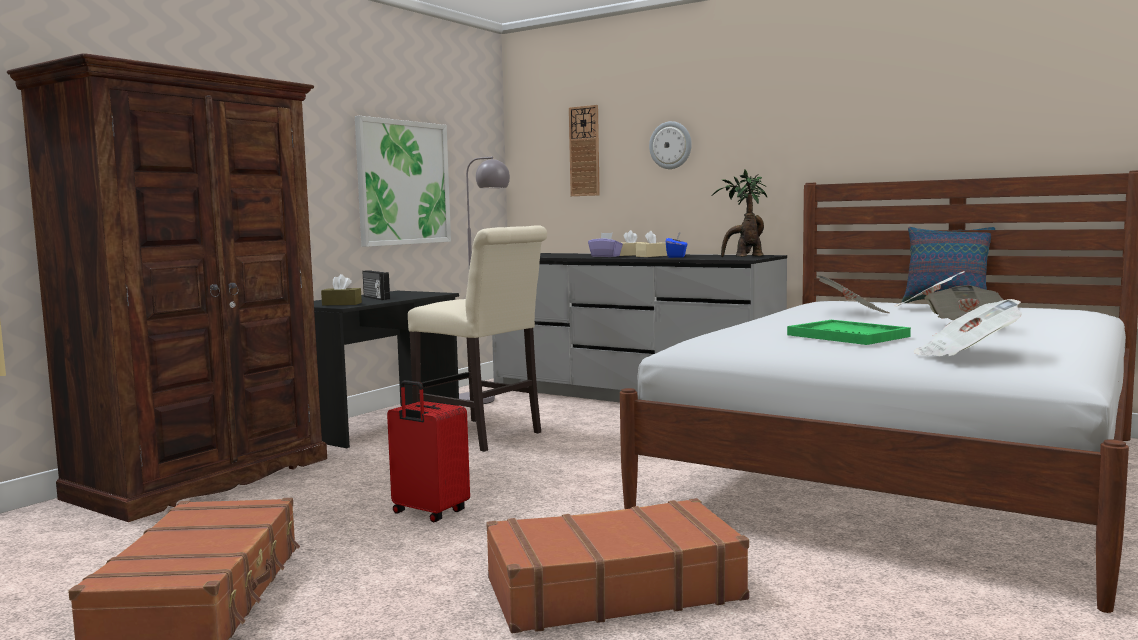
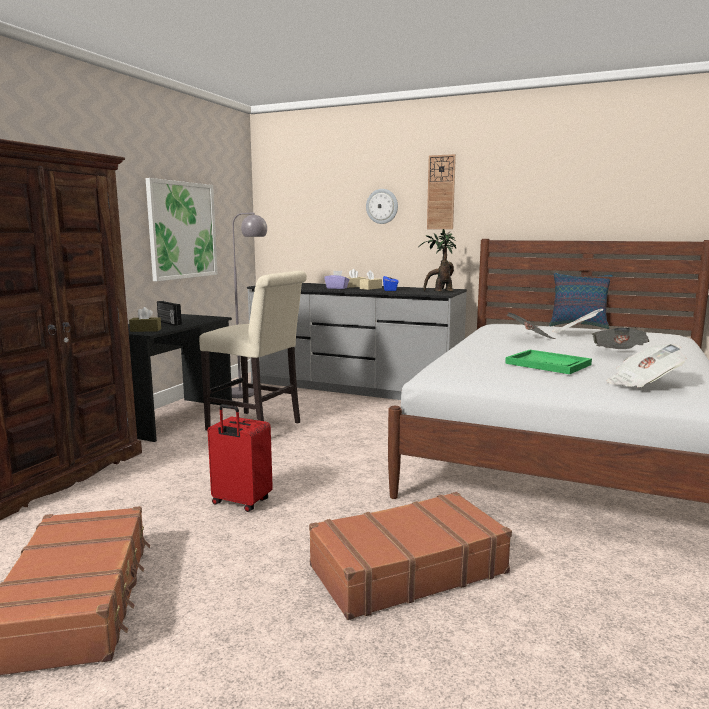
camera: 10 degrees left, 5 degrees up
(584, 151) = (316, 207): wall clock -> wall clock (441, 192)

